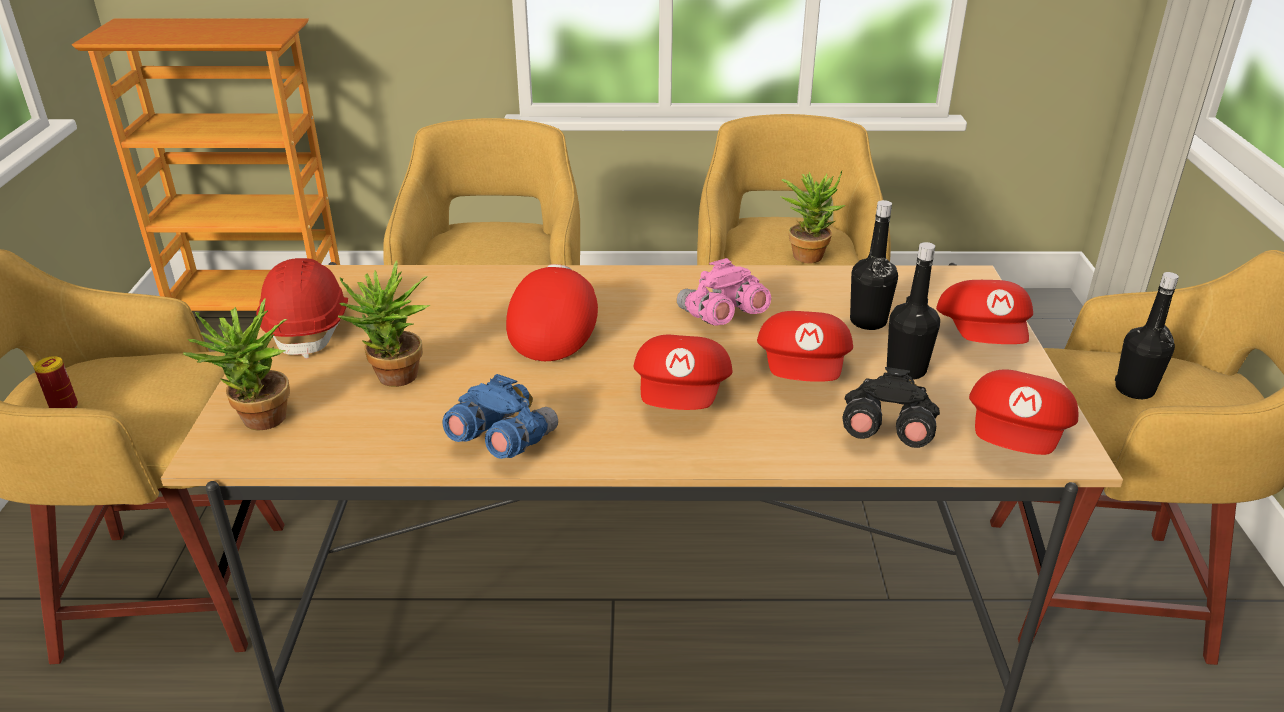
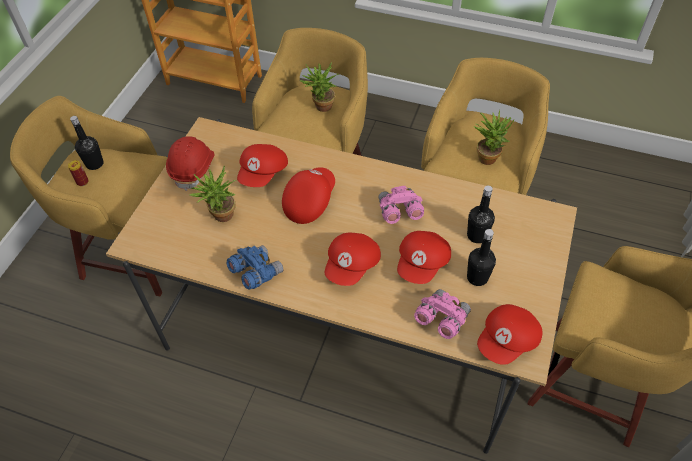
camera: 20 degrees right, 20 degrees up
(258, 423) = (153, 230): potted plant -> potted plant (321, 108)
(885, 434) = (441, 319): black binoculars -> pink binoculars
(983, 337) = (534, 264): red cap -> red cap (263, 173)
(1134, 390) = (617, 311): black bottle -> black bottle (94, 164)

